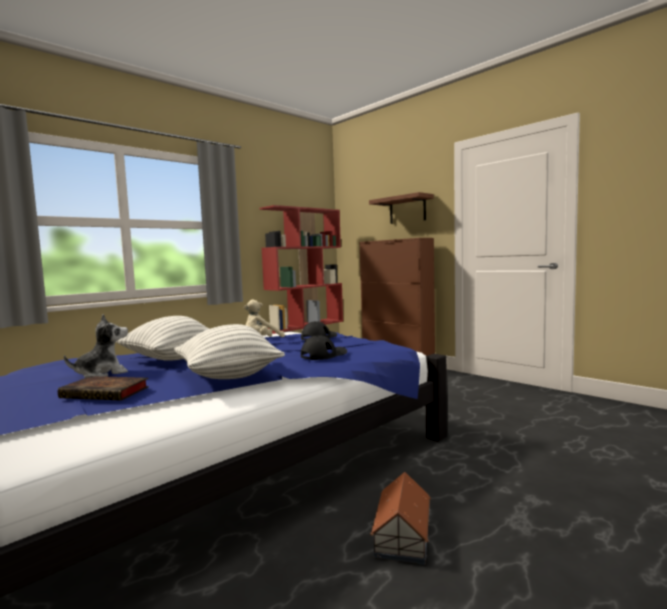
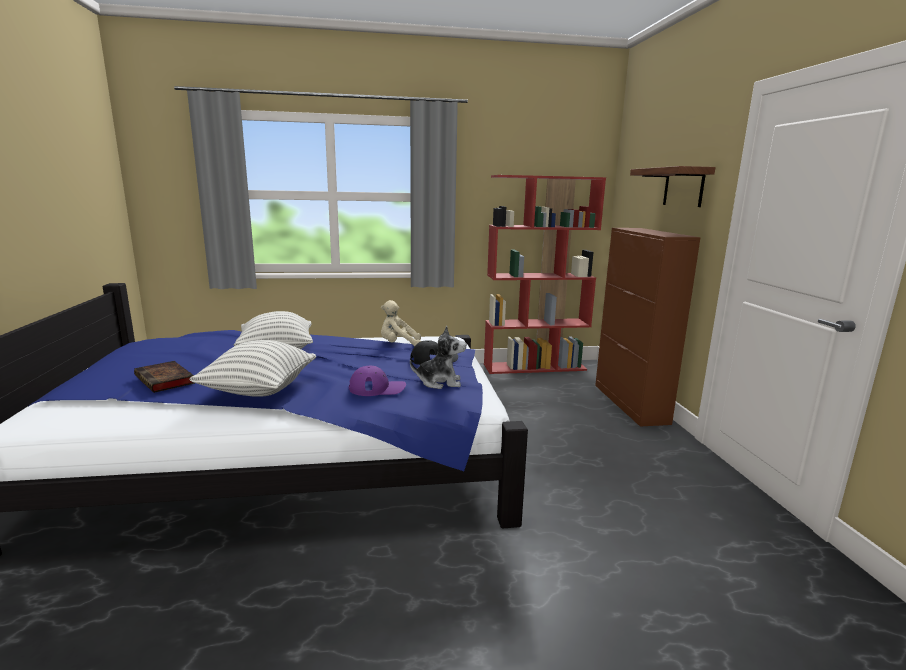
camera: 35 degrees right, 10 degrees up
(102, 374) = (206, 356): plush toy -> plush toy (439, 382)
(324, 354) = (377, 388): black cap -> purple cap
(402, 536) = (304, 610): toy house -> none

